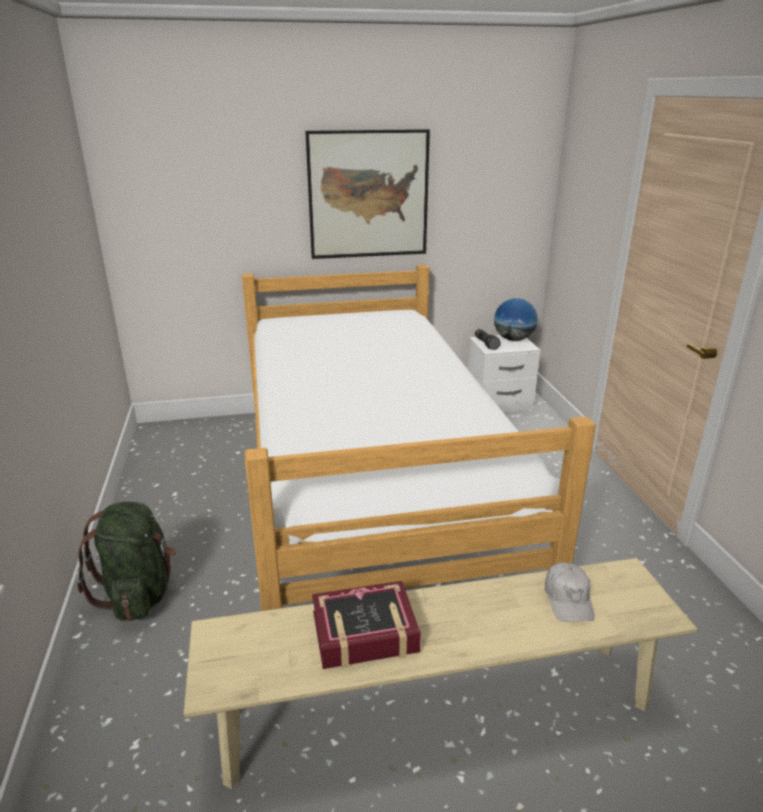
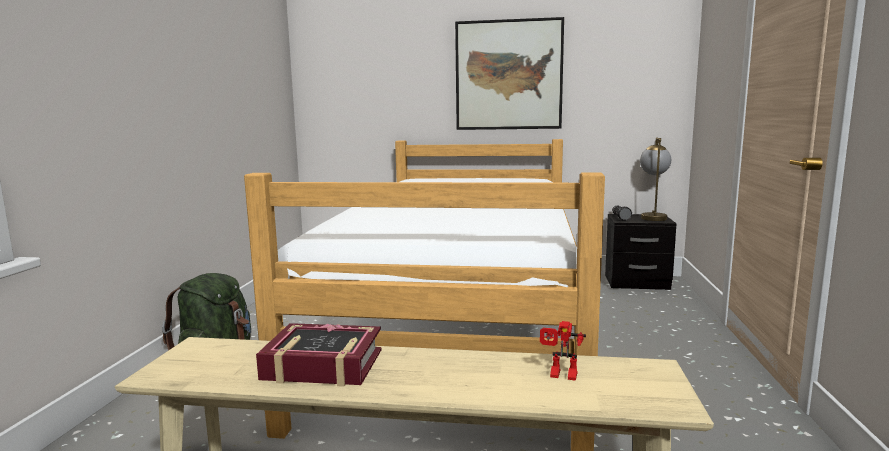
camera: 20 degrees right, 15 degrees down
(499, 403) = (637, 283): white nightstand -> black nightstand
(513, 339) = (652, 217): globe -> table lamp
(568, 599) = (561, 376): white cap -> toy robot

